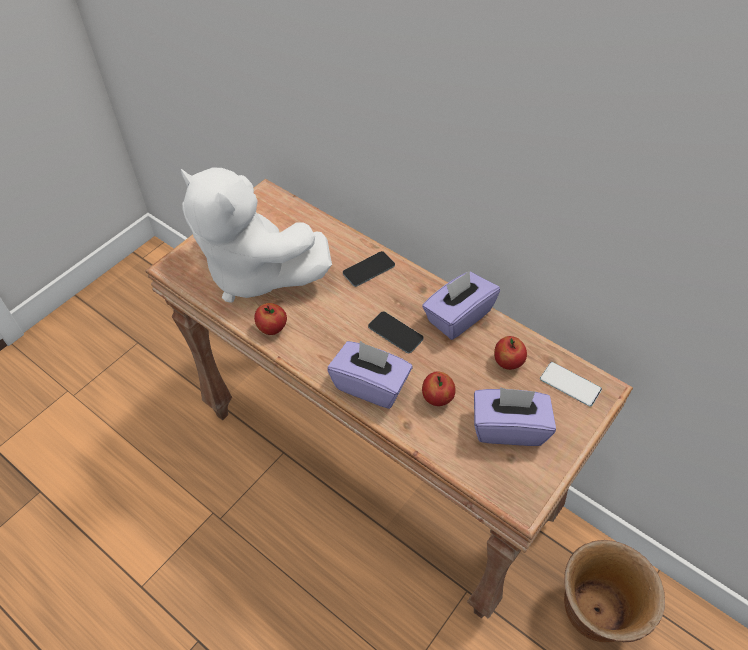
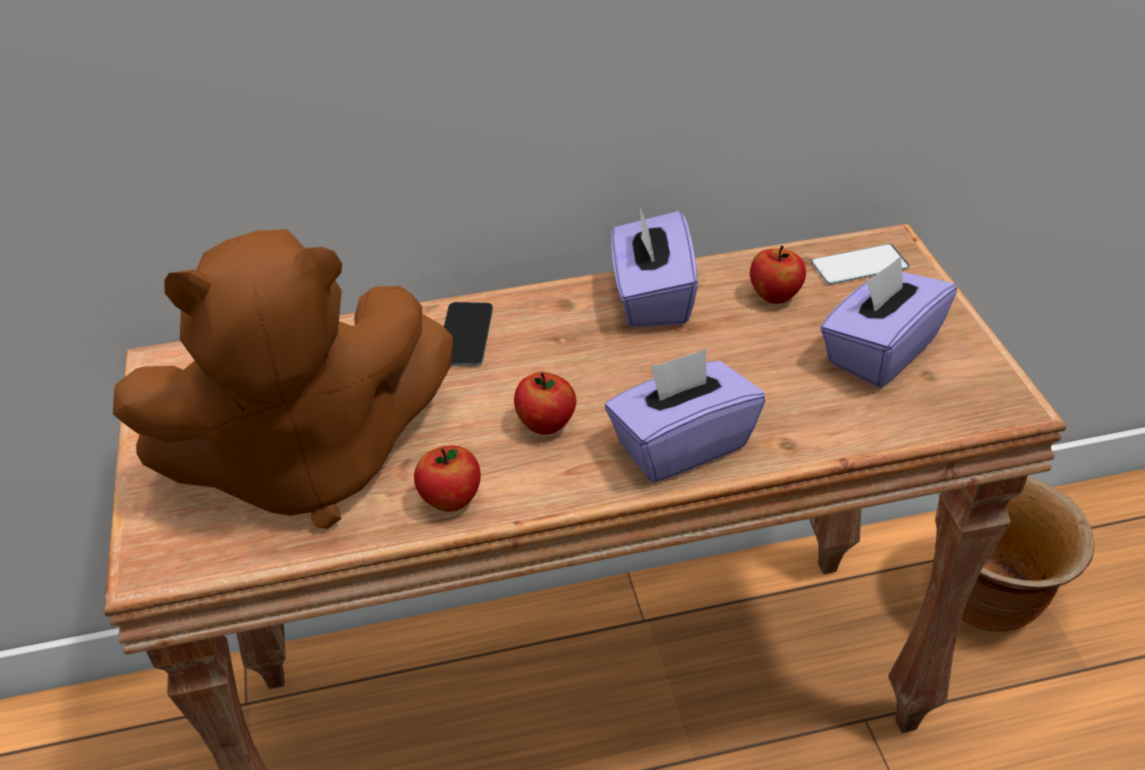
camera: 50 degrees left, 10 degrees down
(254, 273) = (308, 463): white plush toy -> brown plush toy
(395, 332) = (613, 369): phone -> none
(437, 398) = (770, 390): apple -> apple (546, 424)

